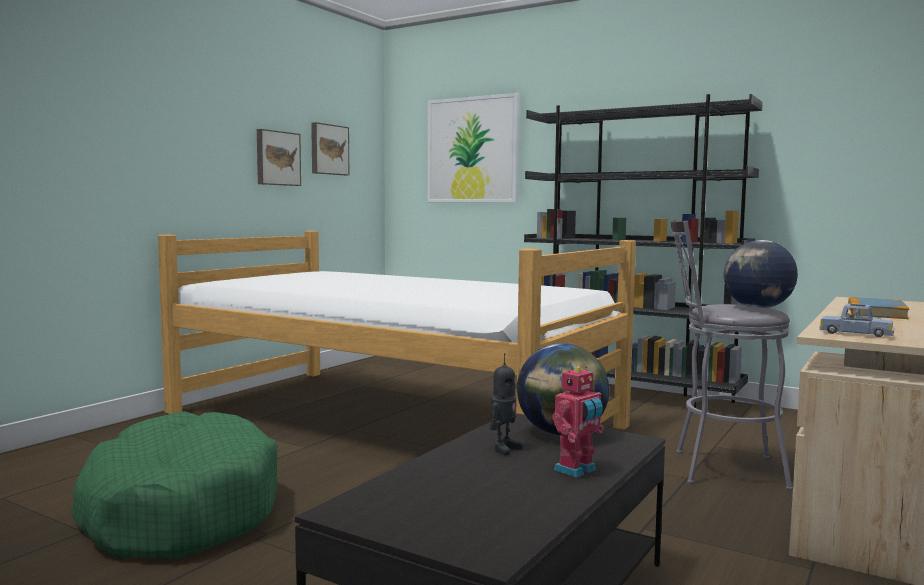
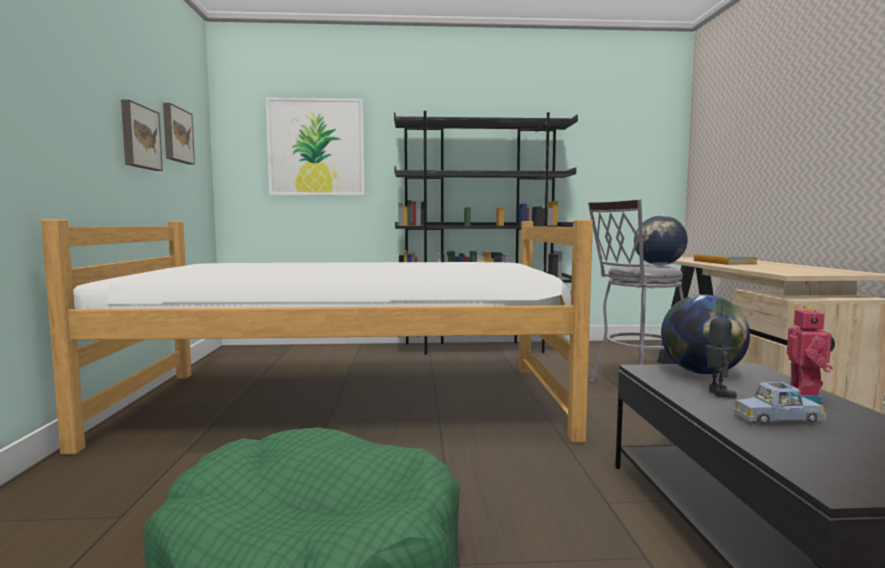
camera: 35 degrees left, 0 degrees up
(855, 334) = (797, 272): blue toy car -> blue toy car (777, 419)

